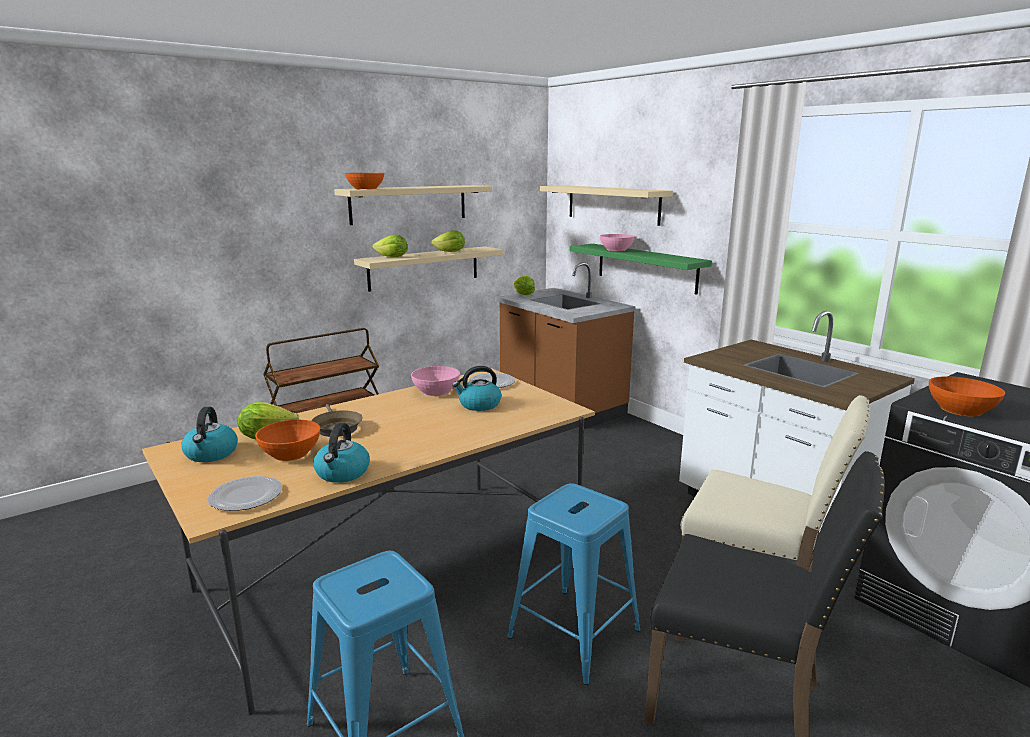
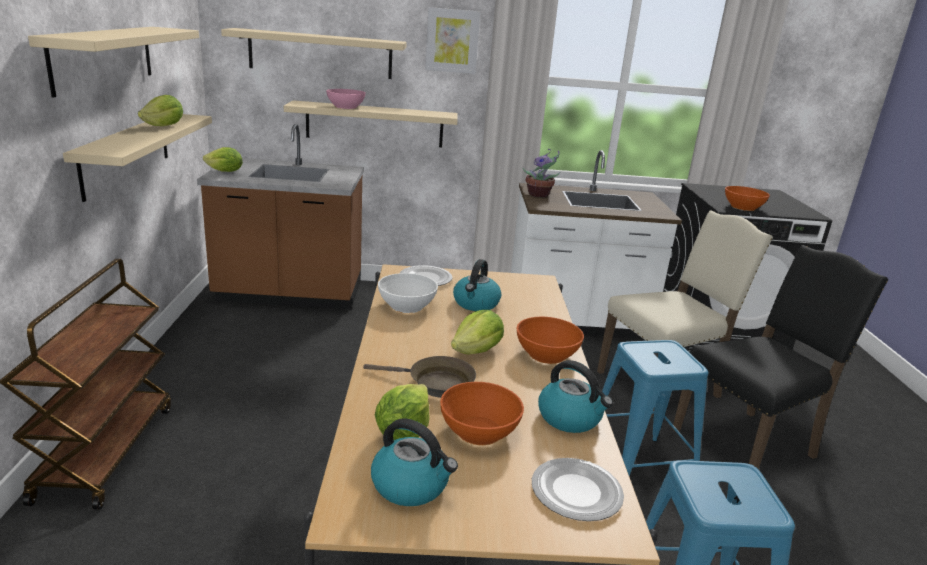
camera: 55 degrees left, 5 degrees up
(365, 188) = (85, 36): orange bowl -> orange bowl (546, 354)
(392, 257) = (117, 143): lettuce -> lettuce (477, 351)
(436, 391) = (406, 305): pink bowl -> white bowl
(646, 267) = (374, 124): green shelf -> beige shelf
(710, 187) = (452, 40): none -> picture
(737, 351) = (539, 195): none -> potted plant

